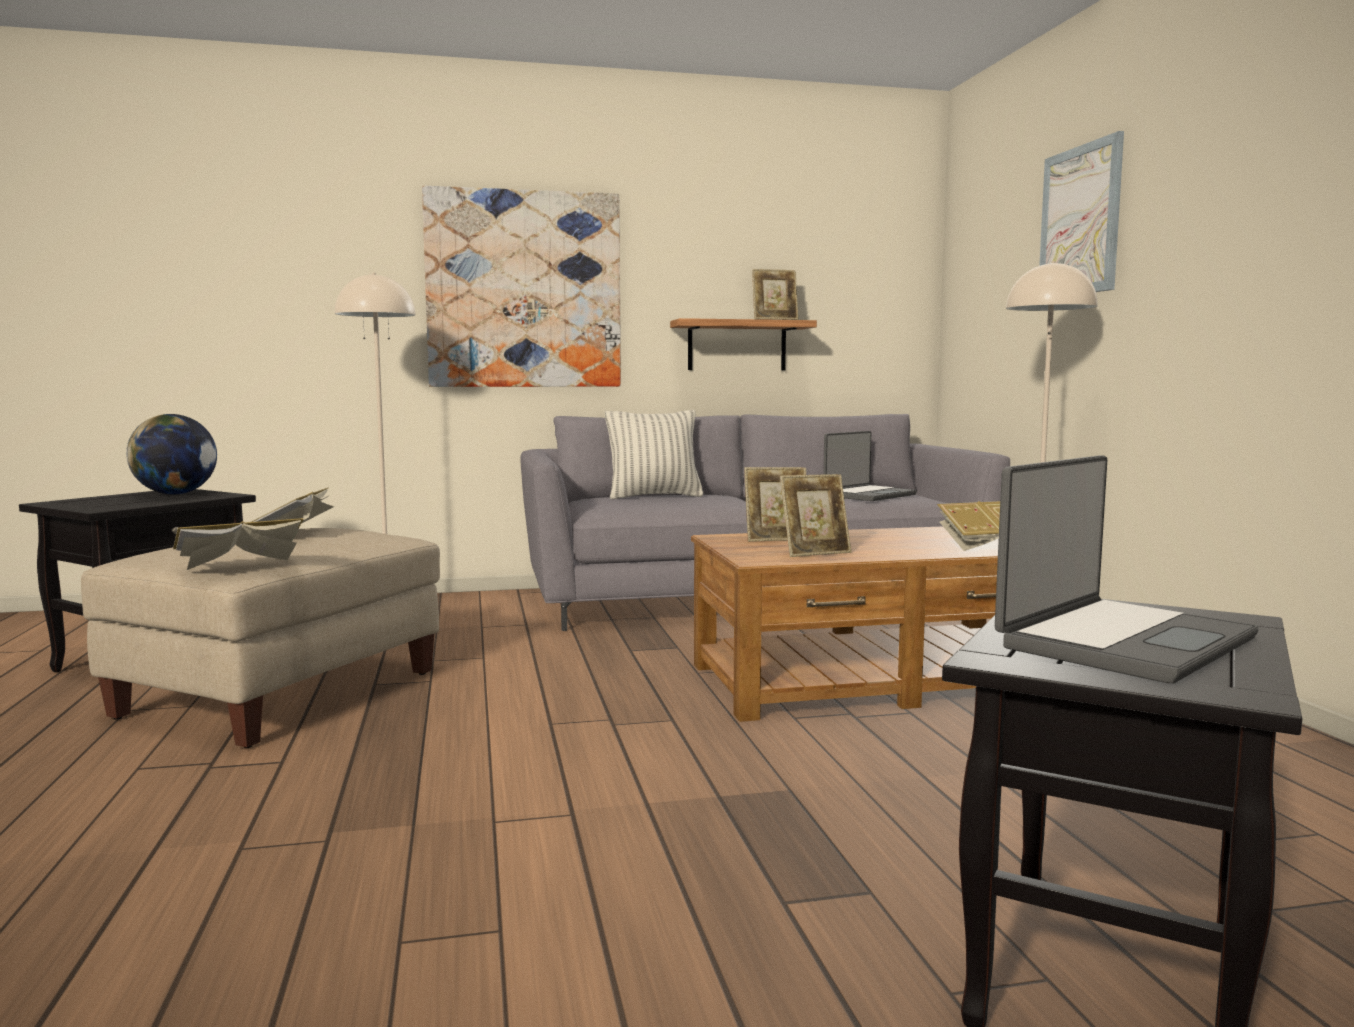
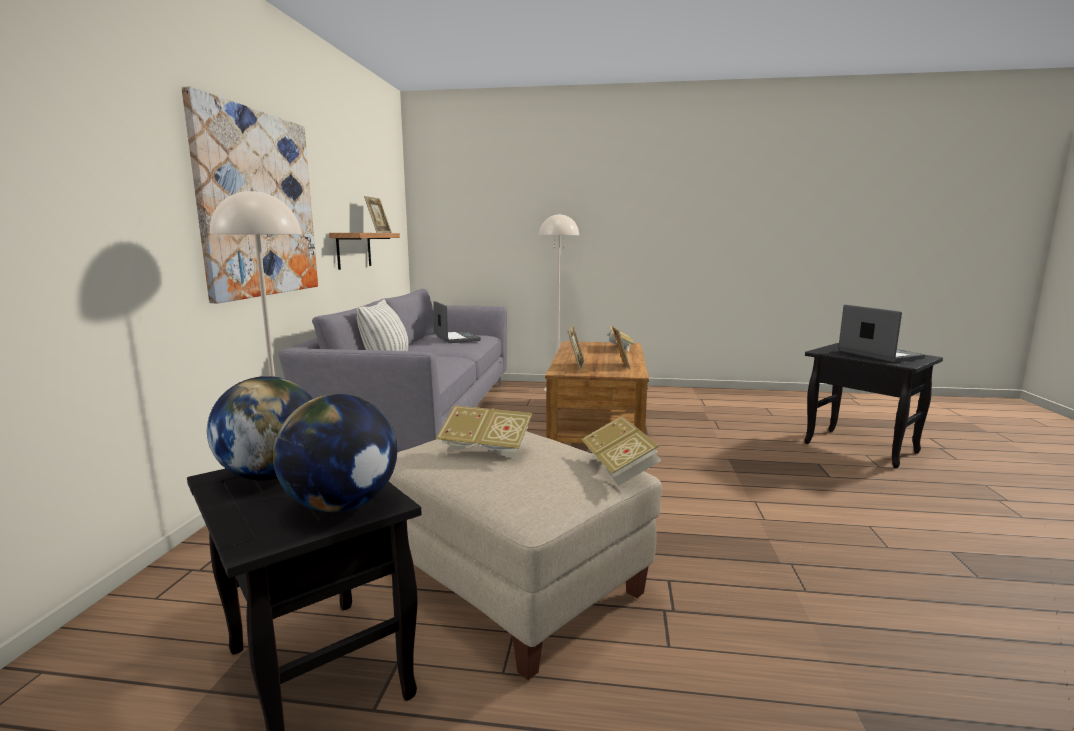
camera: 70 degrees left, 5 degrees up
(102, 505) = (342, 505): none -> globe
(1080, 221) = (539, 191): picture -> none

